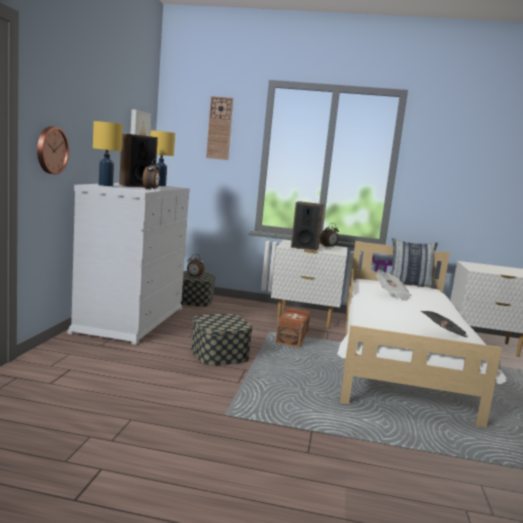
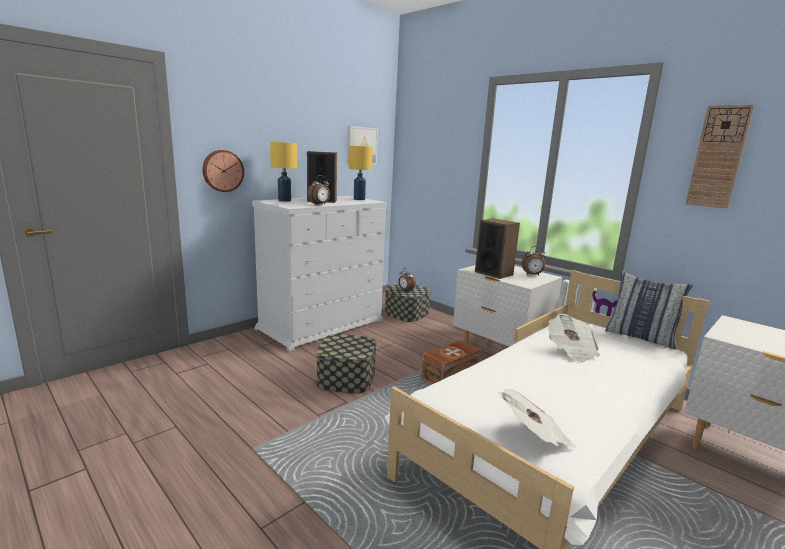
camera: 35 degrees right, 5 degrees up
(219, 128) = (443, 137): wall clock -> wall clock (718, 157)

